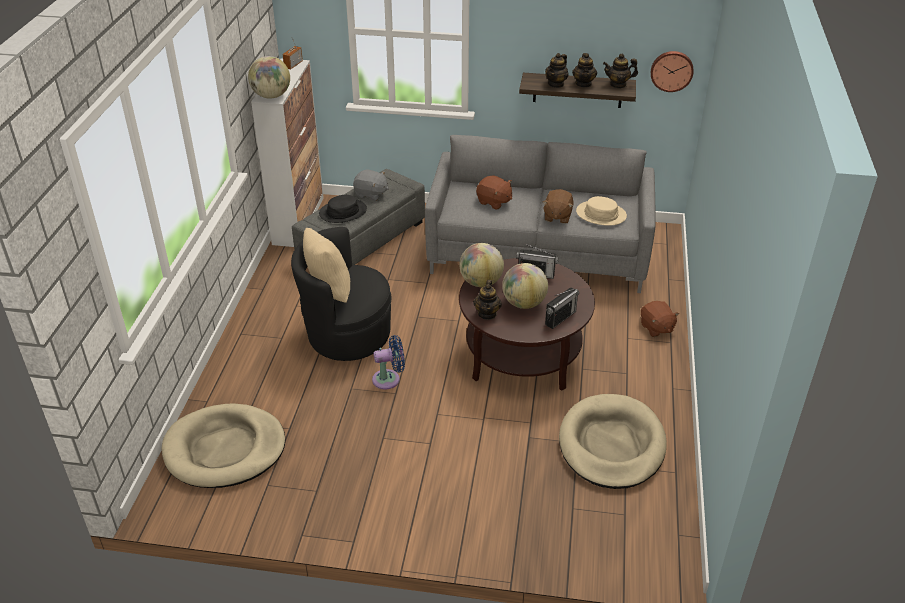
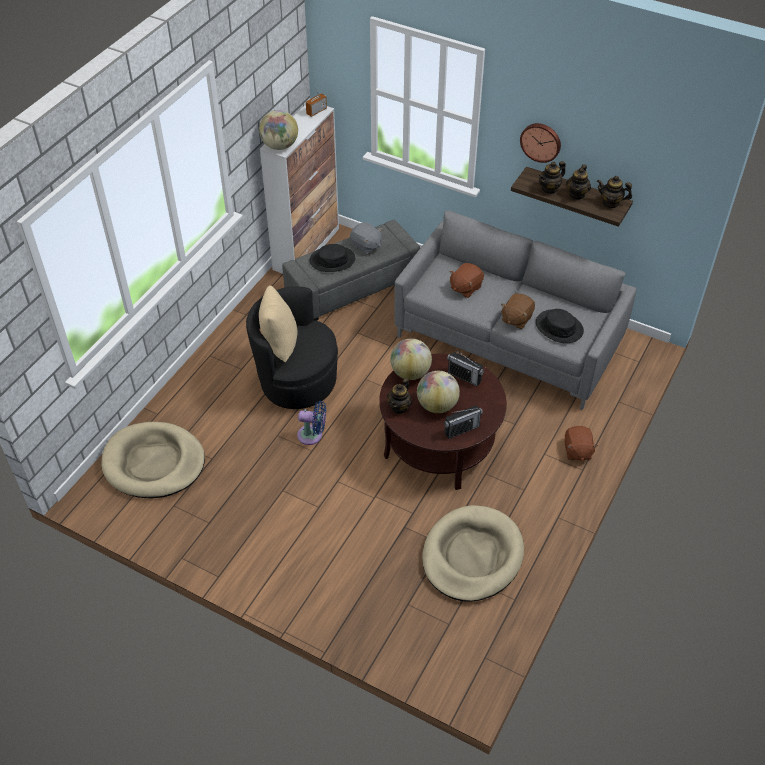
camera: 20 degrees right, 10 degrees up
(494, 202) = (465, 288): brown plush toy -> brown plush toy turned 75 degrees clockwise
(601, 214) = (559, 327): beige hat -> black hat
(671, 70) = (668, 201): wall clock -> wall clock (541, 141)

